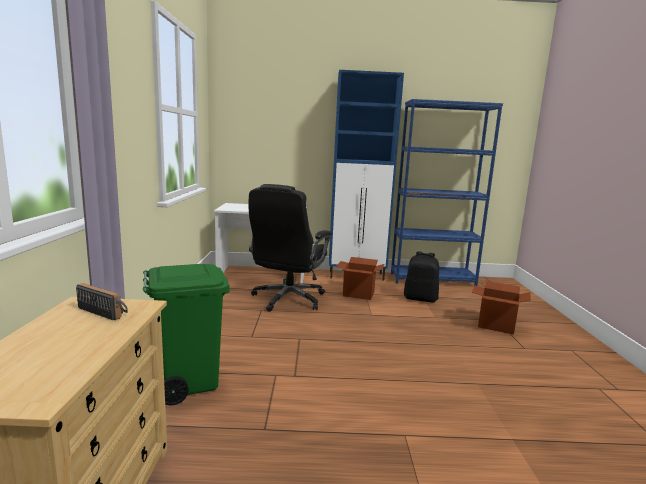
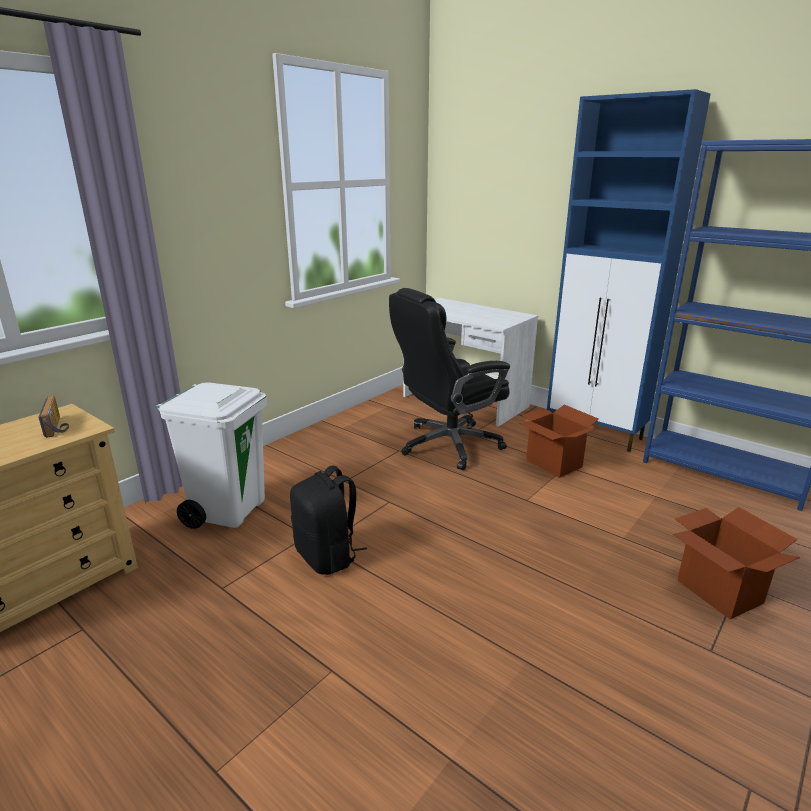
camera: 40 degrees right, 10 degrees up
(188, 382) = (228, 510): green trash can -> white trash can
(420, 298) = (646, 499): black backpack -> black backpack (327, 556)

